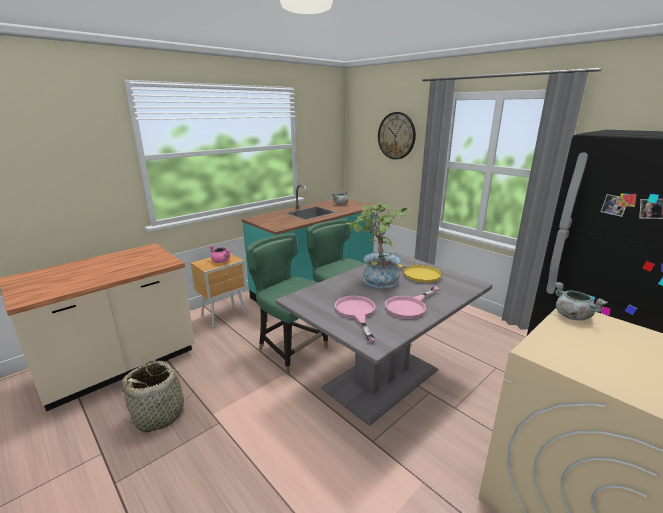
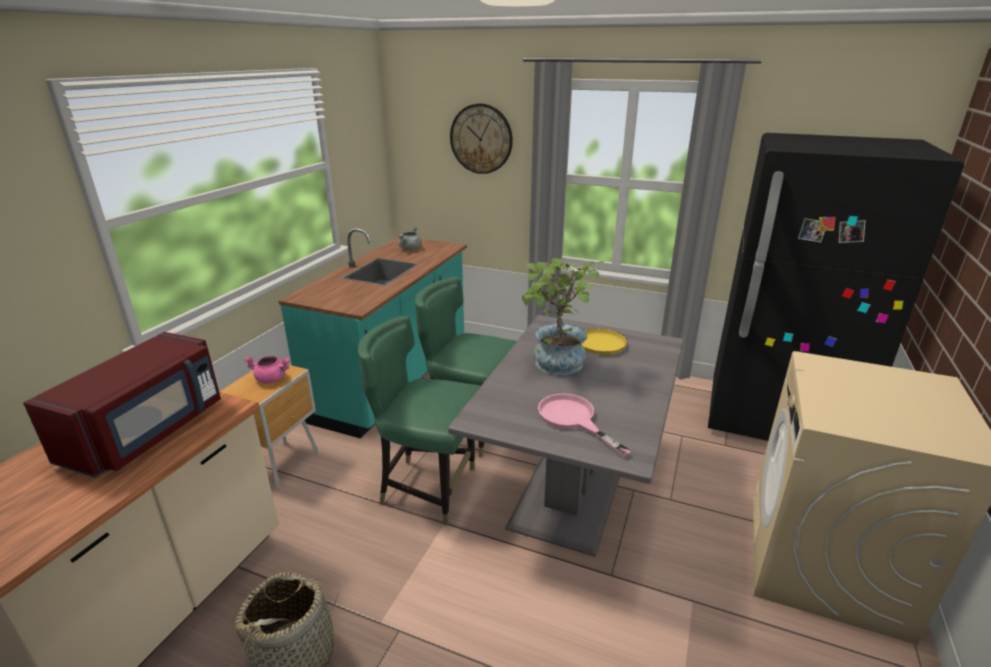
camera: 25 degrees left, 5 degrees up
(126, 264) = (149, 431): none -> red microwave
(410, 306) = (624, 392): pink frying pan -> none
(571, 316) = (817, 368): grey cooking pot -> none

